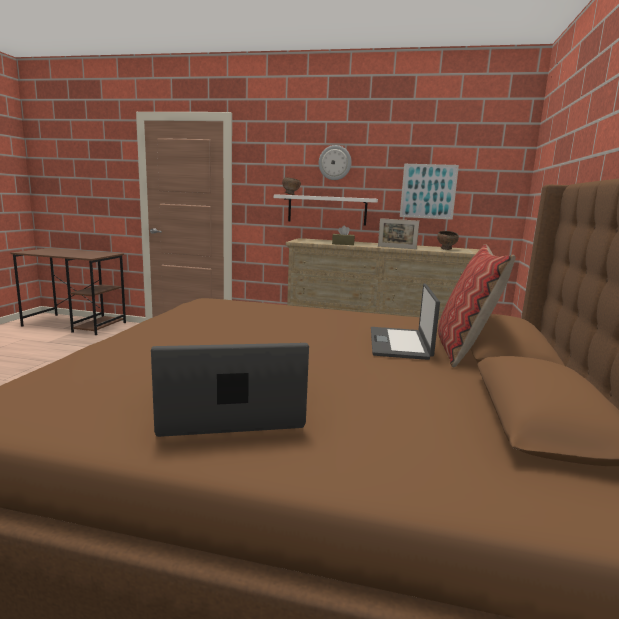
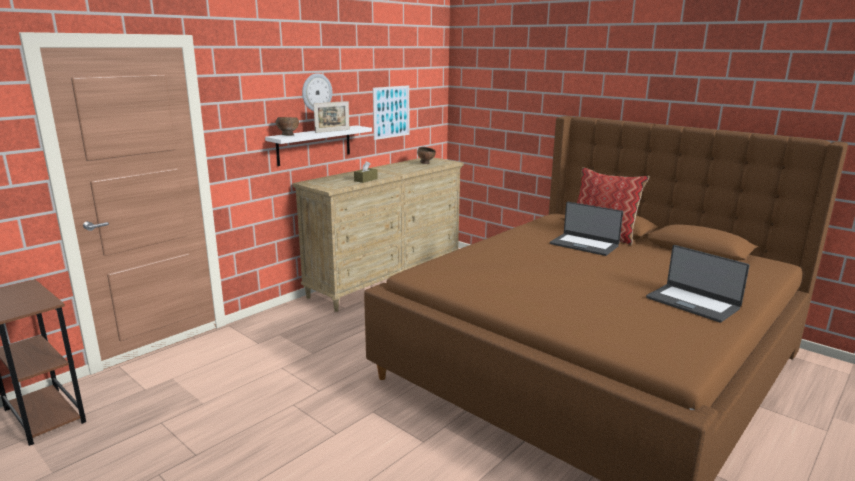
camera: 60 degrees left, 5 degrees up
(231, 415) = (693, 303): laptop -> laptop turned 60 degrees counterclockwise
(396, 247) = (405, 172): picture frame -> picture frame (332, 131)

